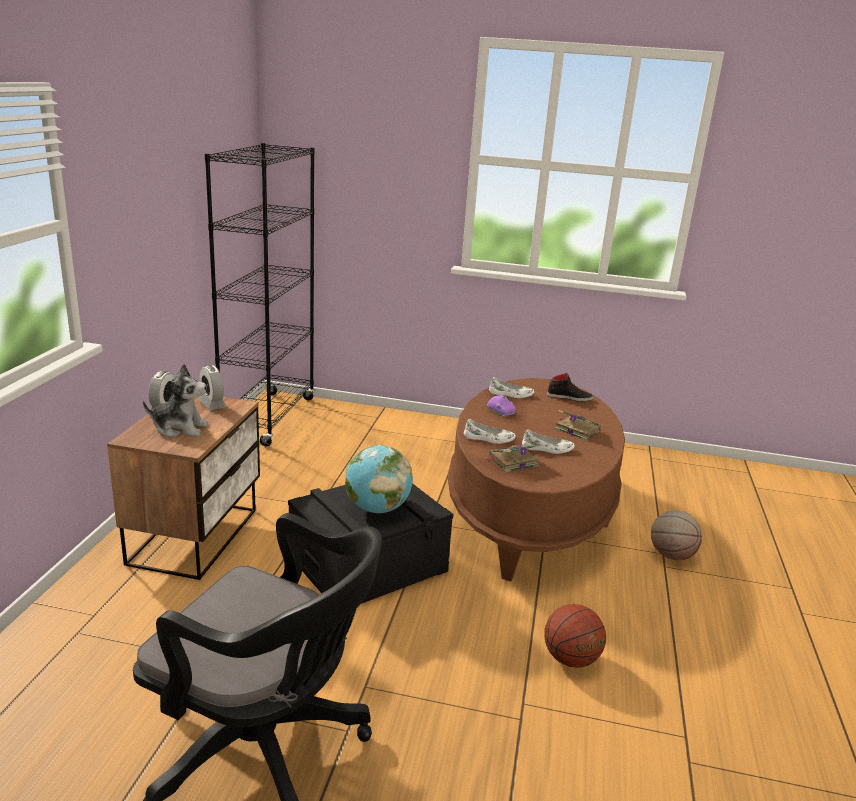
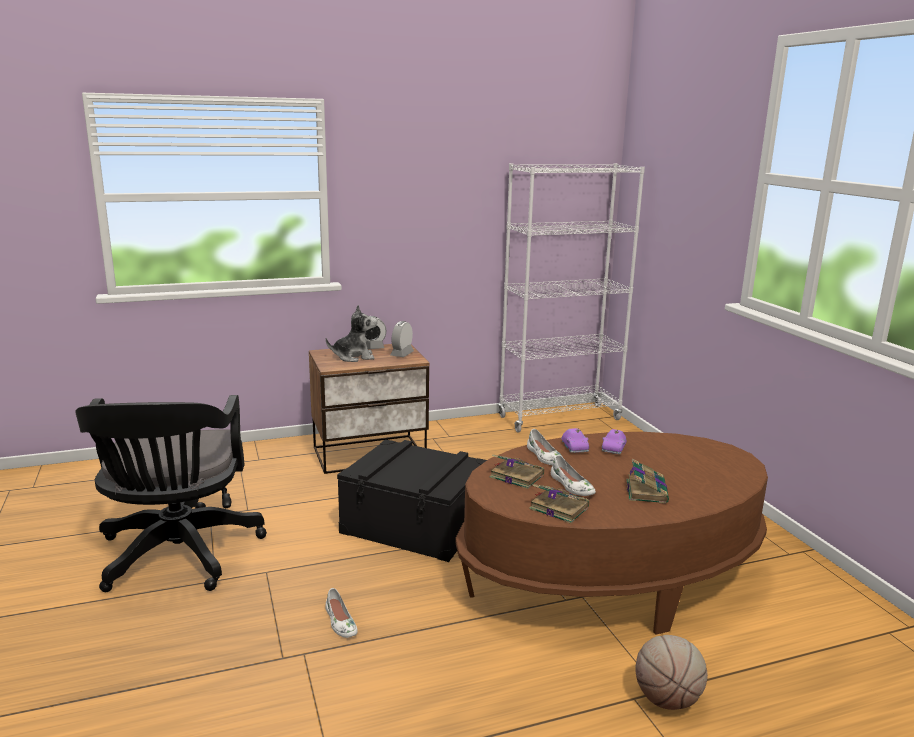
camera: 60 degrees right, 5 degrees down
(180, 428) = (354, 357): plush toy -> plush toy turned 75 degrees counterclockwise
(269, 418) = (559, 418): black bookcase -> white bookcase
(377, 508) = (415, 470): globe -> none
(485, 423) = (575, 448): none -> purple toy car
(511, 394) = (665, 444): white shoe -> white shoe (340, 622)
(569, 397) = (723, 472): black shoe -> none
(570, 659) = (388, 666): basketball -> none
(578, 467) = (558, 508): none -> book

